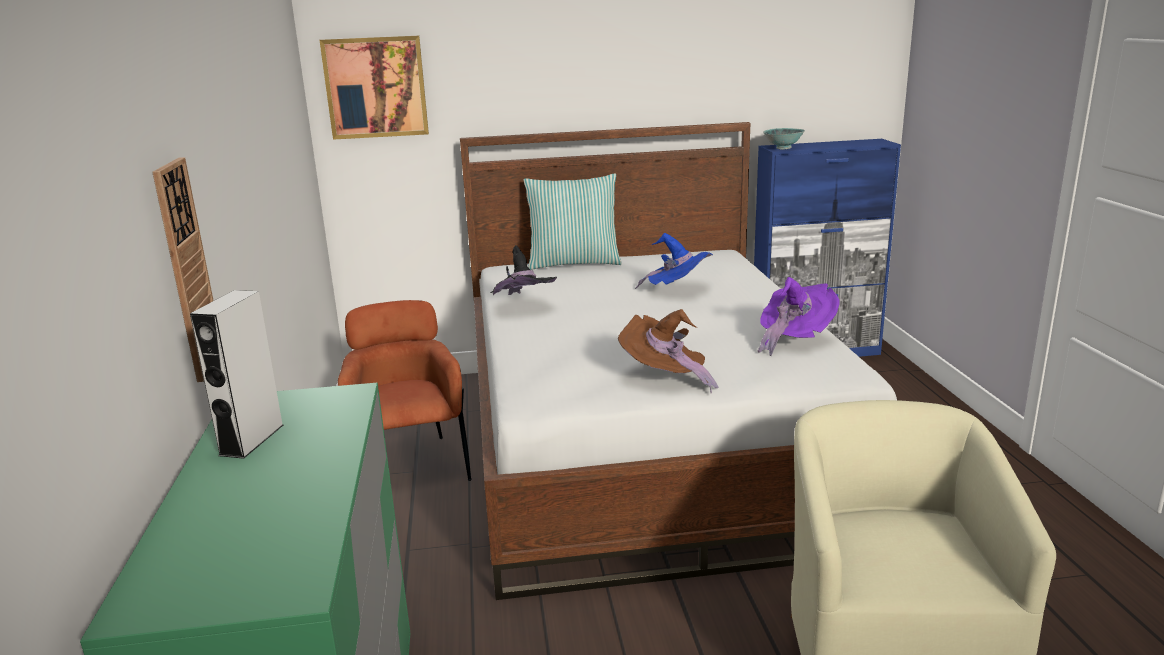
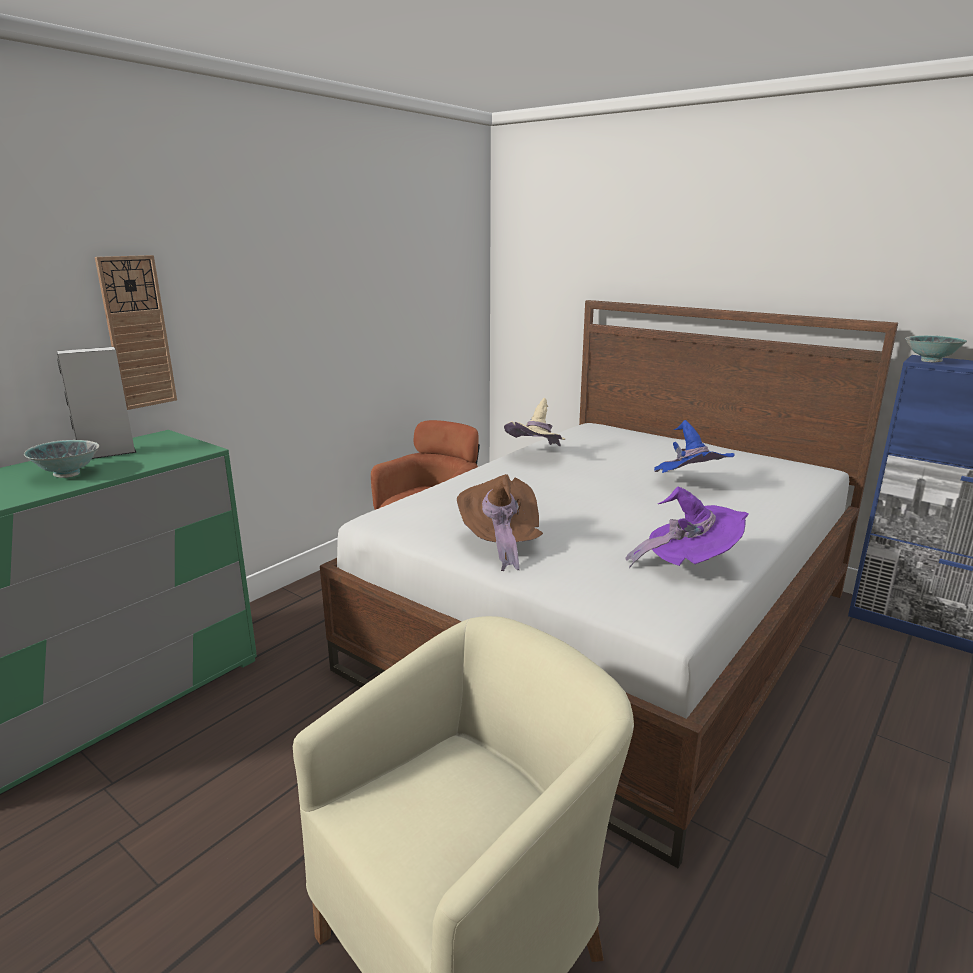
camera: 45 degrees right, 0 degrees up
(288, 472) = (67, 474): none -> bowl
(376, 87) = (536, 248): picture -> none
(523, 307) = (537, 456): black hat -> beige hat
(574, 263) = (655, 438): pillow -> none

